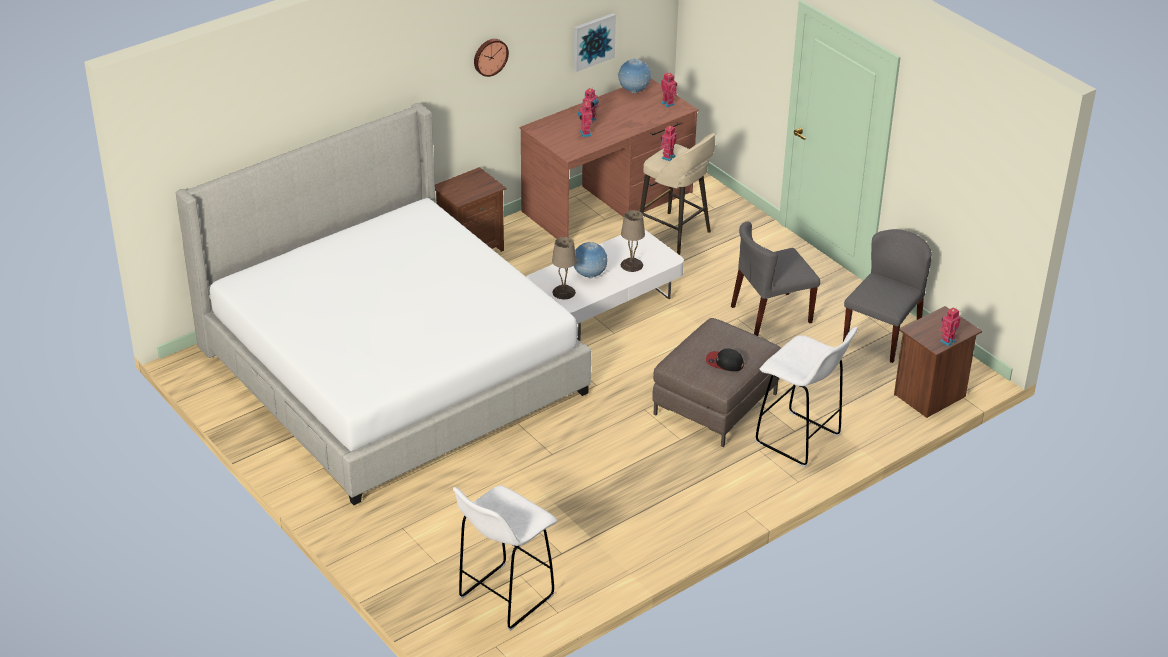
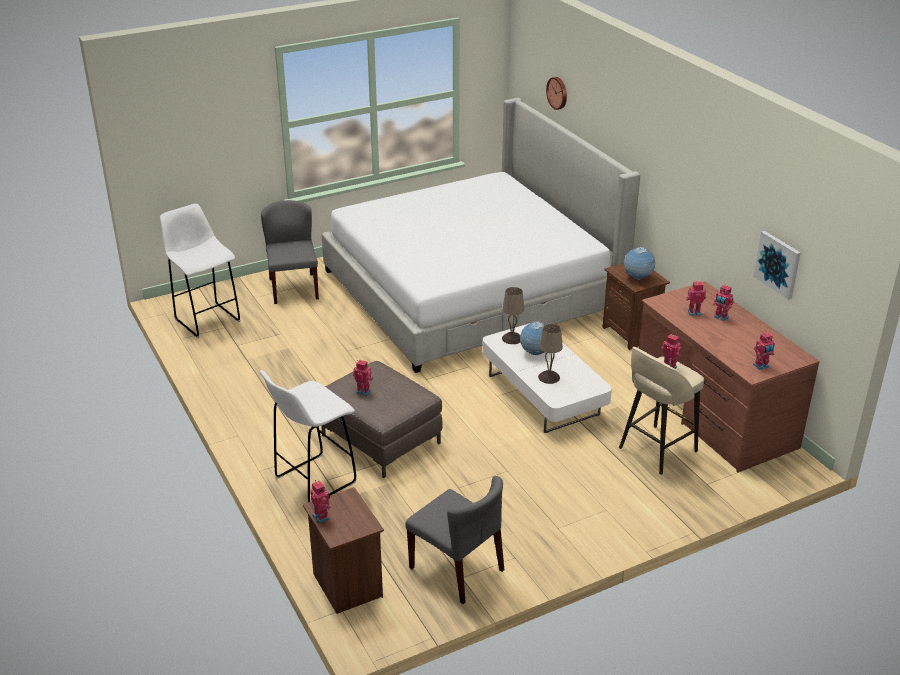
camera: 100 degrees right, 5 degrees down
(489, 56) = (697, 188): wall clock -> wall clock (558, 93)
(634, 91) = (784, 348): globe -> globe (637, 278)
(724, 363) = (363, 391): cap -> toy robot
(770, 315) = (508, 494): grey chair -> grey chair (293, 288)

